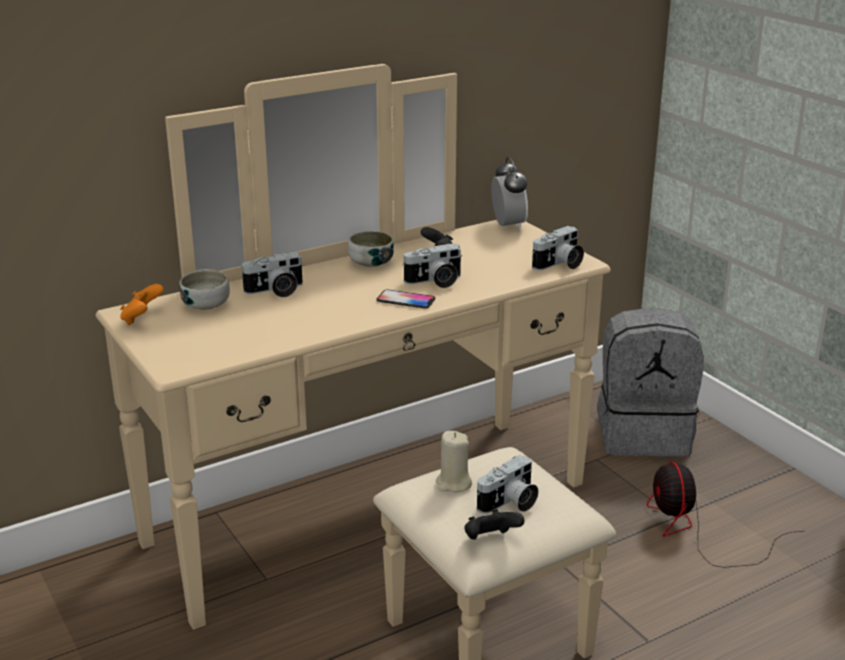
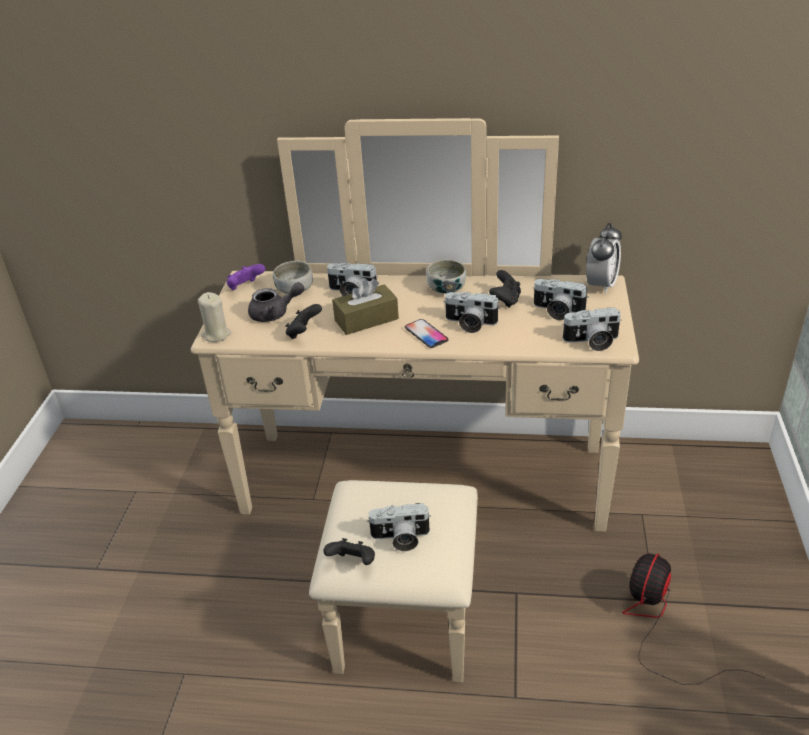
camera: 40 degrees right, 10 degrees up
(142, 319) = (245, 287): orange game controller -> purple game controller
(216, 330) = (275, 314): none -> grey teapot
(276, 335) = (303, 333): none -> black game controller
(327, 306) = (366, 319): none -> brown tissue box
(453, 483) = (382, 500): beige candle -> beige candle (216, 335)
(499, 252) = (557, 311): none -> camera
(643, 434) = (709, 509): grey backpack -> none

